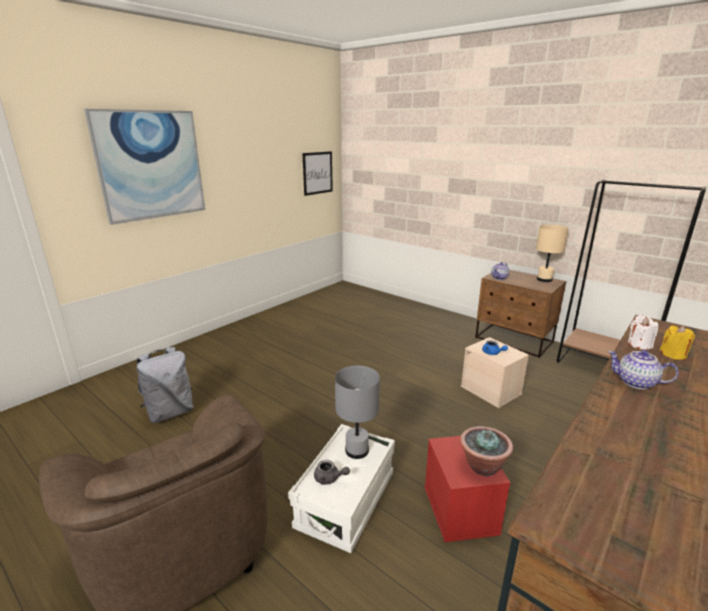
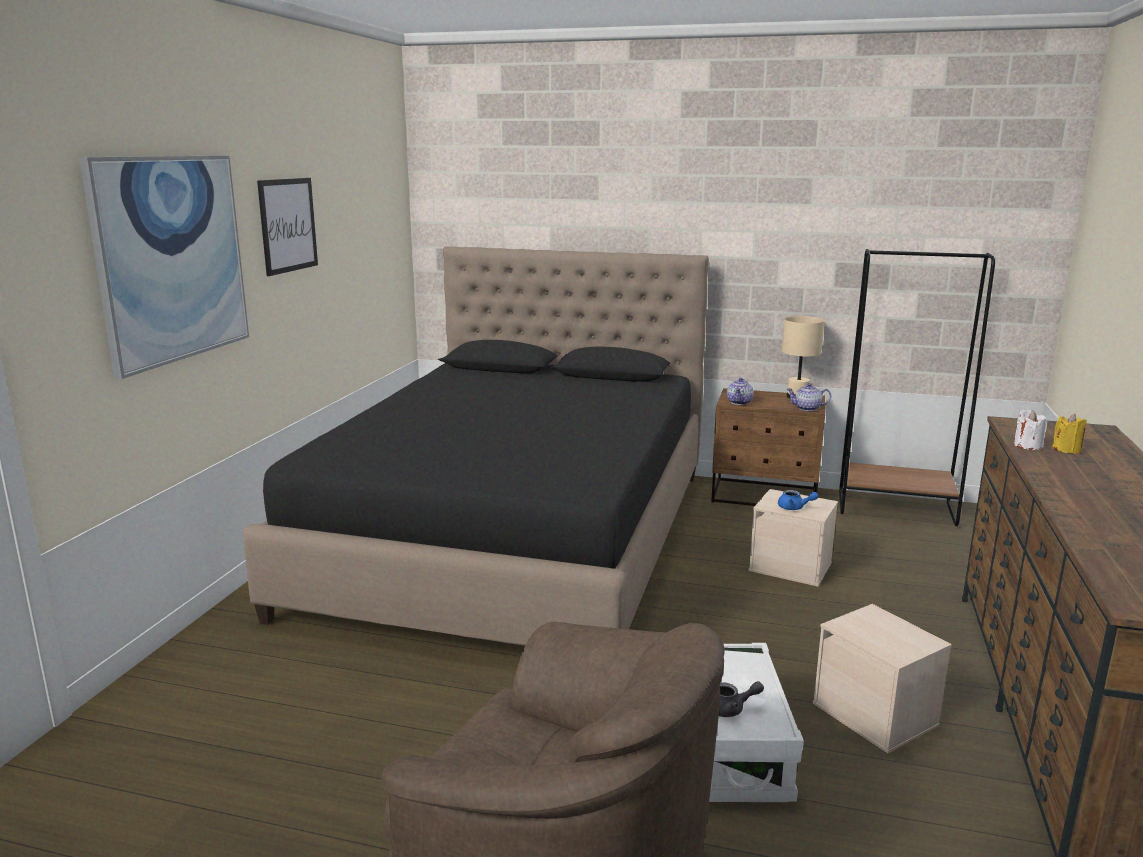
camera: 25 degrees left, 5 degrees down
(170, 412) = (329, 716): grey backpack -> none
(317, 173) = (384, 257): picture -> picture (288, 225)
(345, 337) = (516, 537): none -> black bed
(357, 450) = (731, 668): grey table lamp -> none
(461, 510) = (876, 714): red storage box -> beige storage box
(482, 466) = (908, 636): potted plant -> none
(636, 382) = (1067, 481): teapot -> teapot (807, 408)

